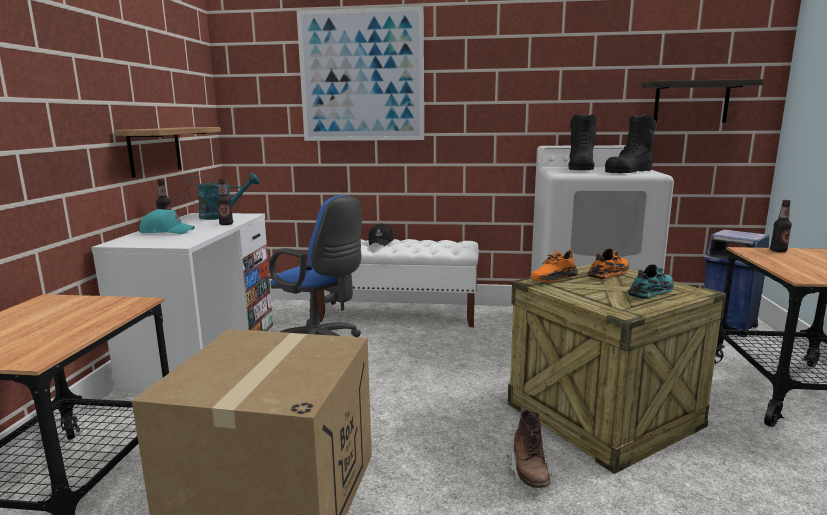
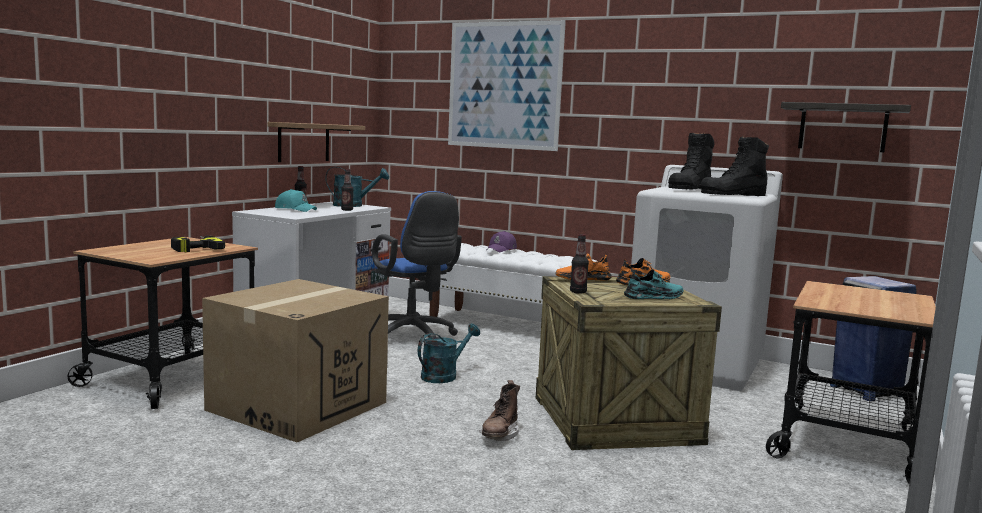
camera: 20 degrees right, 5 degrees down
(75, 315) = (194, 247): none -> power drill
(381, 242) = (501, 249): black cap -> purple cap
(396, 395) = (444, 375): none -> turquoise watering can
(778, 251) = (855, 289): bottle -> bottle (578, 292)

